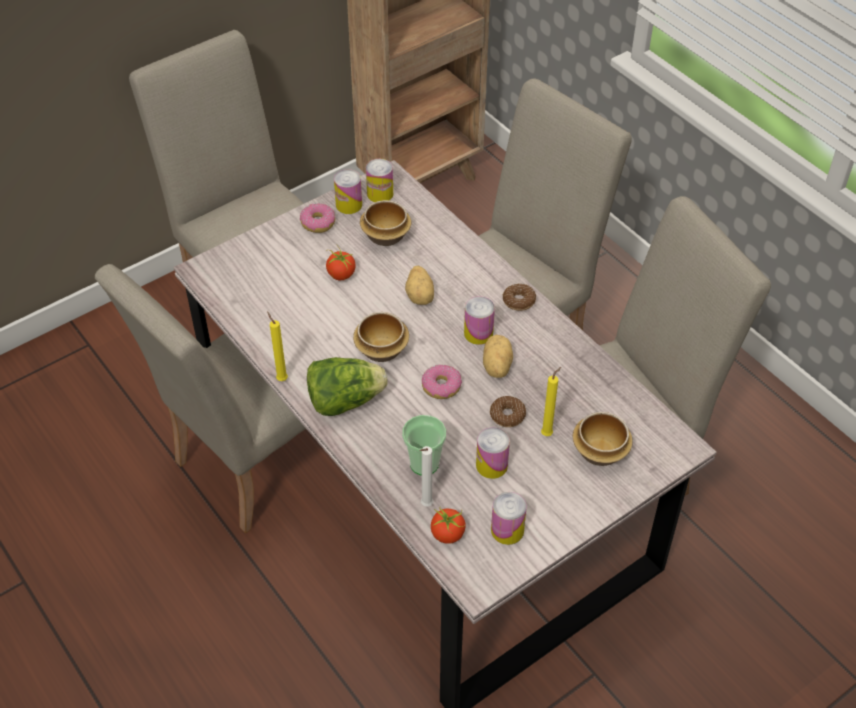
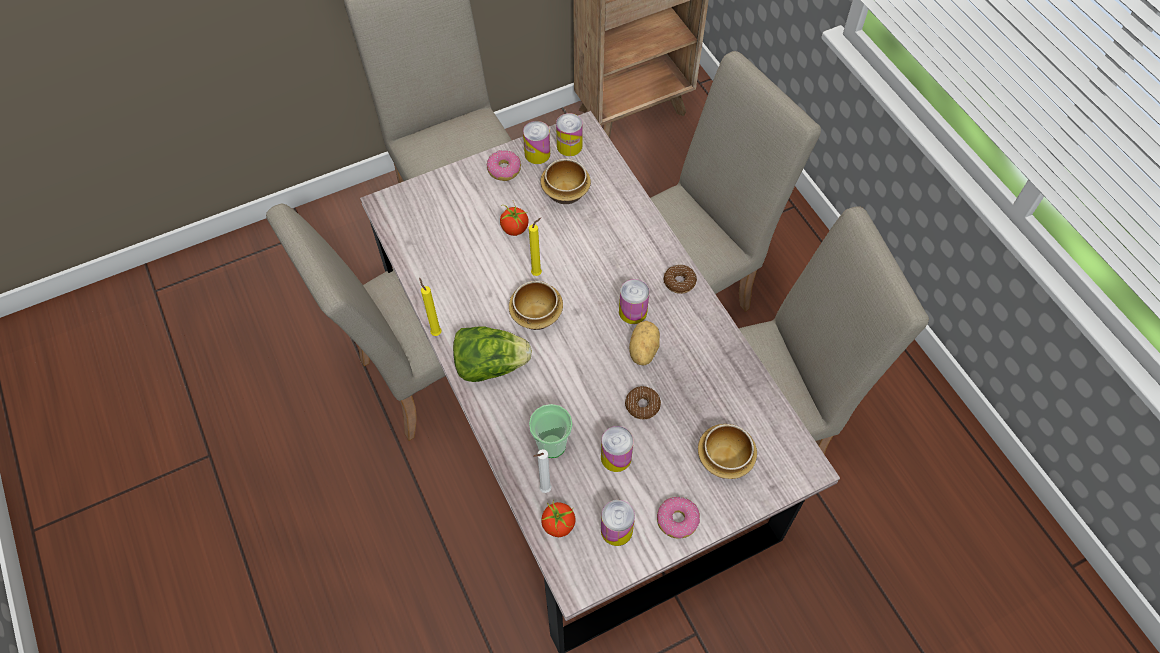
camera: 10 degrees right, 10 degrees up
(420, 295) = (585, 262): potato -> none
(441, 387) = (585, 364): donut -> donut (677, 520)
(548, 433) = (678, 431): yellow candle -> yellow candle (538, 273)

